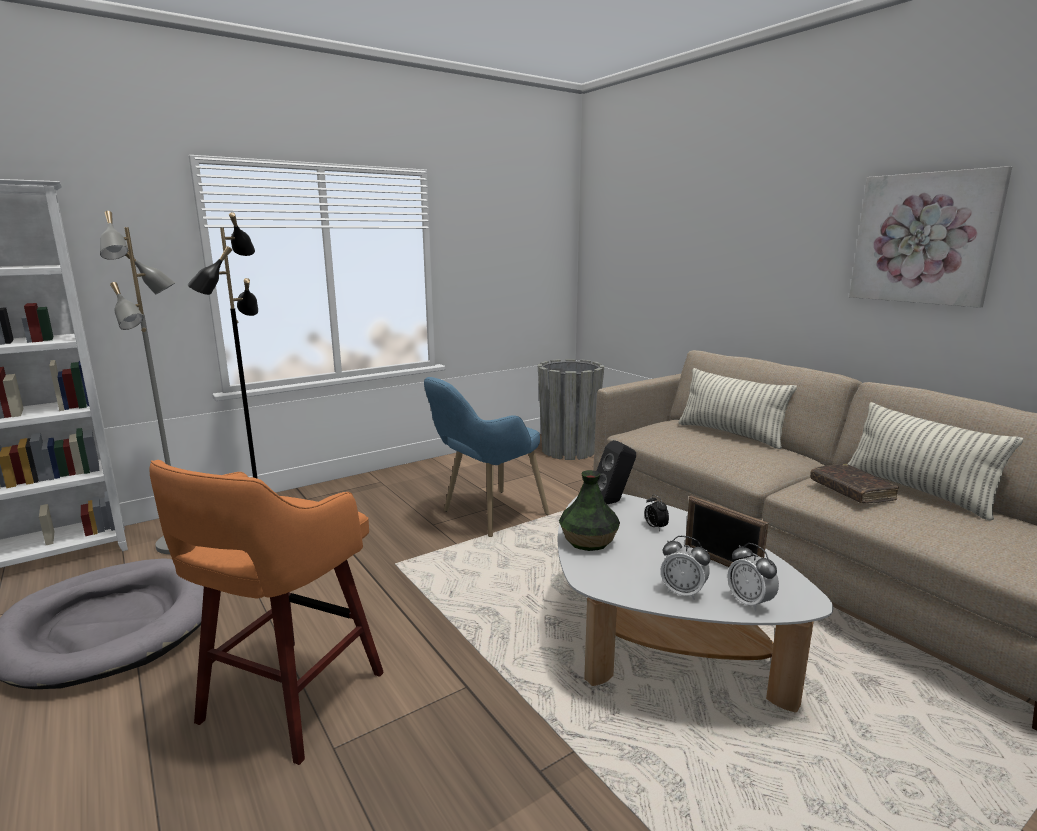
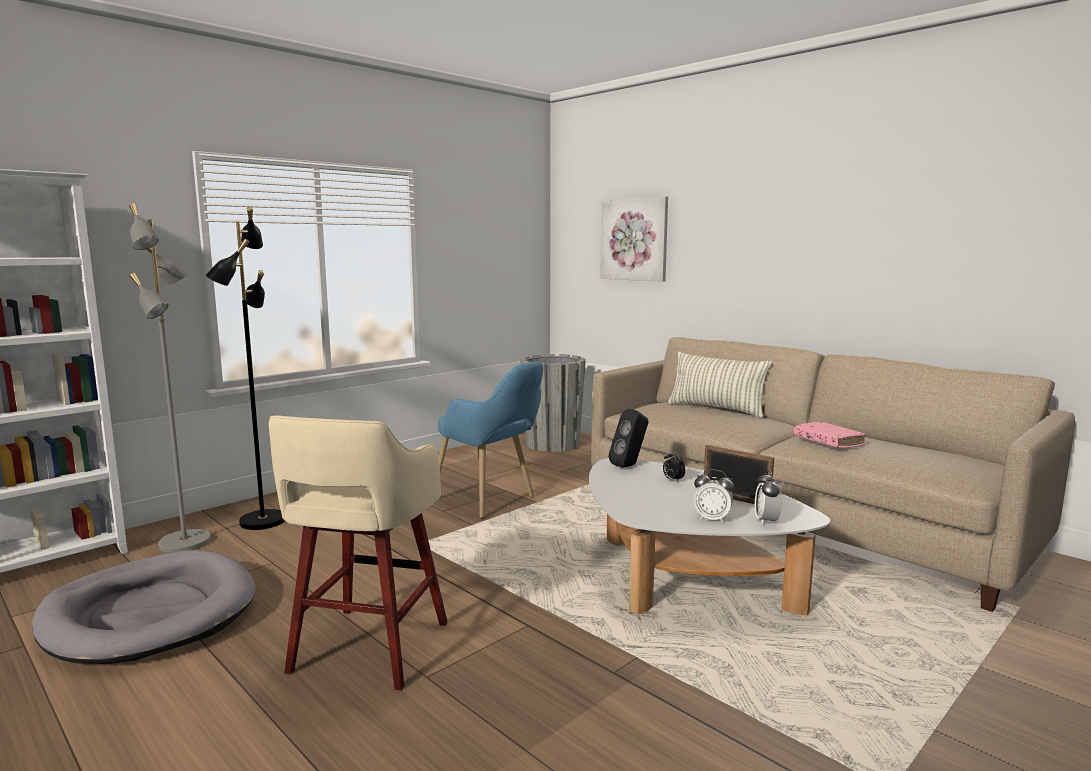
camera: 10 degrees left, 5 degrees down
(288, 700) = (367, 650): orange stool -> beige stool
(485, 517) = (491, 502): blue armchair -> blue armchair turned 90 degrees counterclockwise
(588, 541) = (620, 492): vase -> none
(749, 602) = (766, 521): alarm clock -> alarm clock turned 45 degrees clockwise
(851, 491) = (828, 442): brown book -> pink book
(917, 491) = (878, 440): pillow -> none
(924, 238) = (864, 234): picture -> picture (634, 239)

